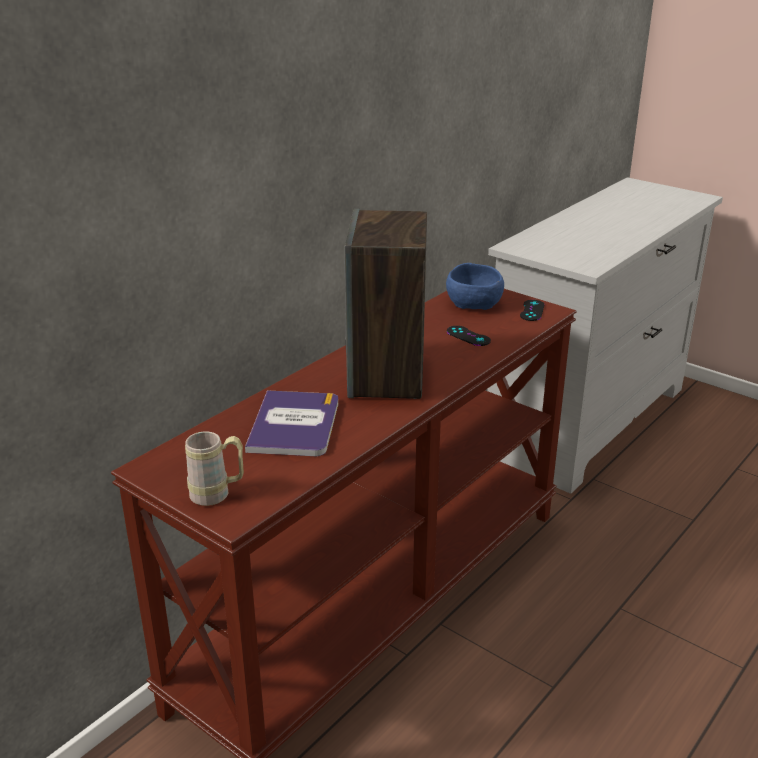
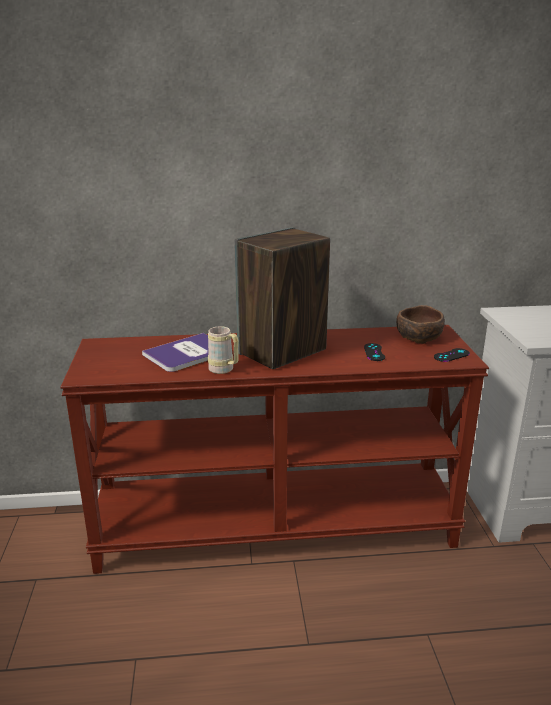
camera: 45 degrees right, 5 degrees down
(217, 495) = (95, 366): beige mug -> beige mug (224, 370)
(474, 303) = (418, 338): blue bowl -> brown bowl

